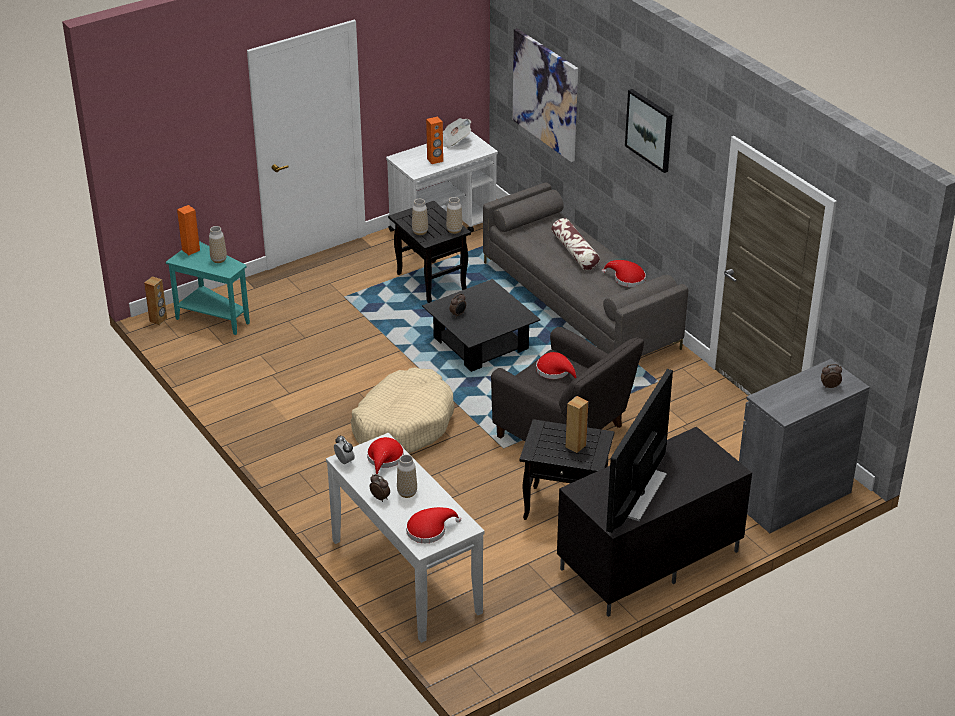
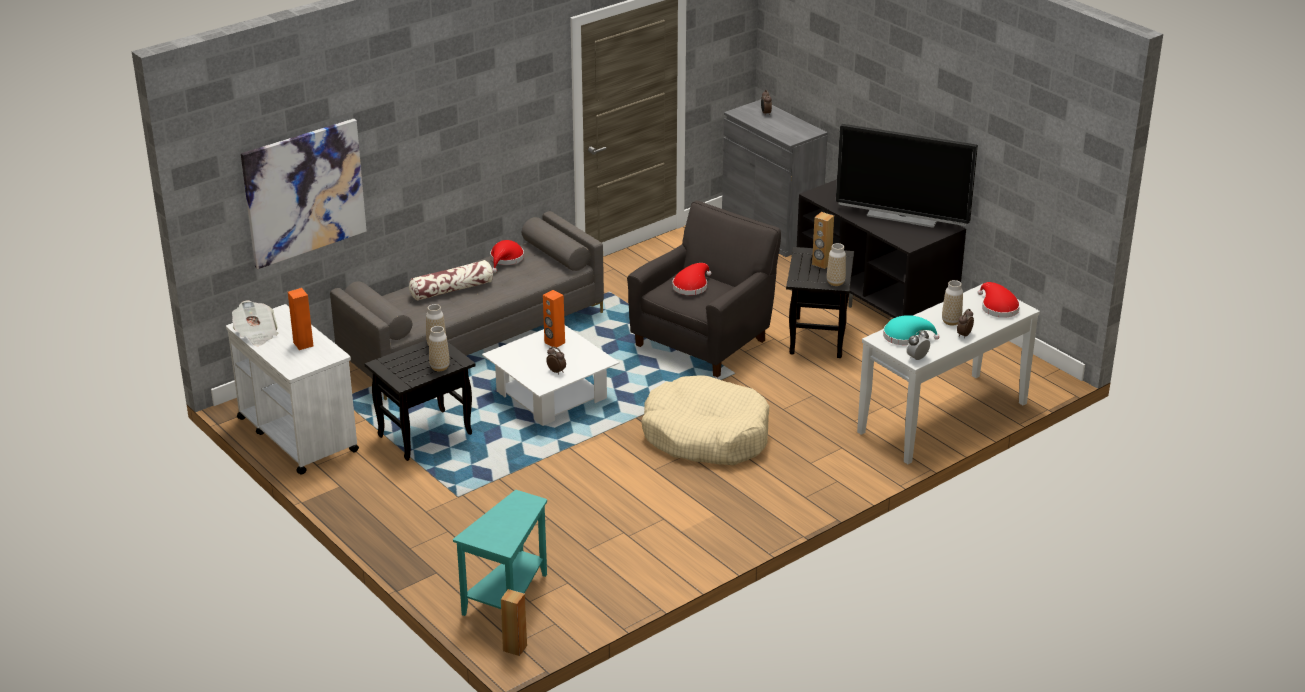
camera: 95 degrees left, 5 degrees down
(190, 250) = (481, 539): orange speaker -> orange speaker (554, 343)
(218, 260) = (504, 512): vase -> vase (835, 283)
(384, 459) = (905, 337): red hat -> turquoise hat
(480, 343) = (551, 395): black coffee table -> white coffee table
(650, 130) = (469, 99): picture -> none

